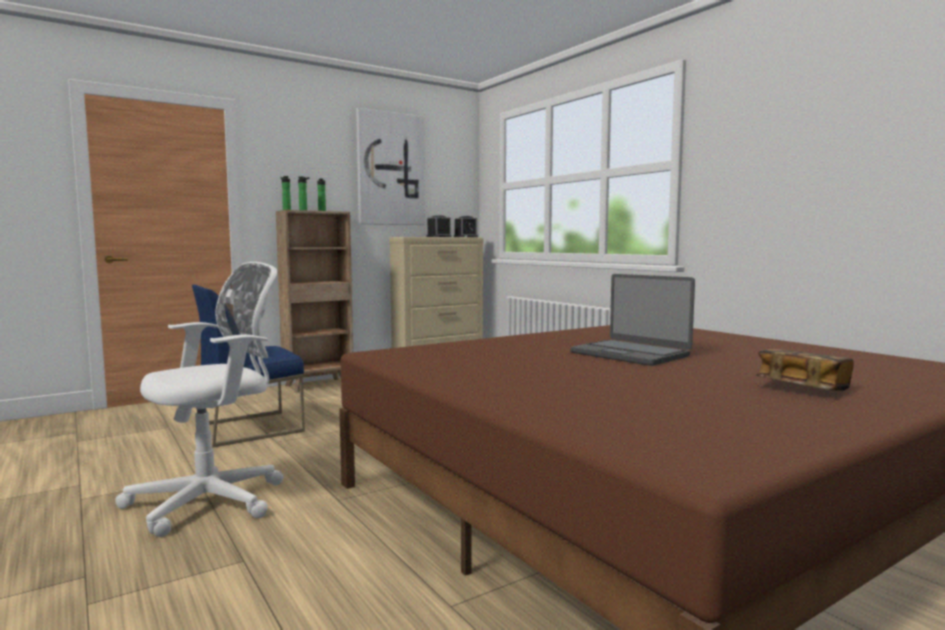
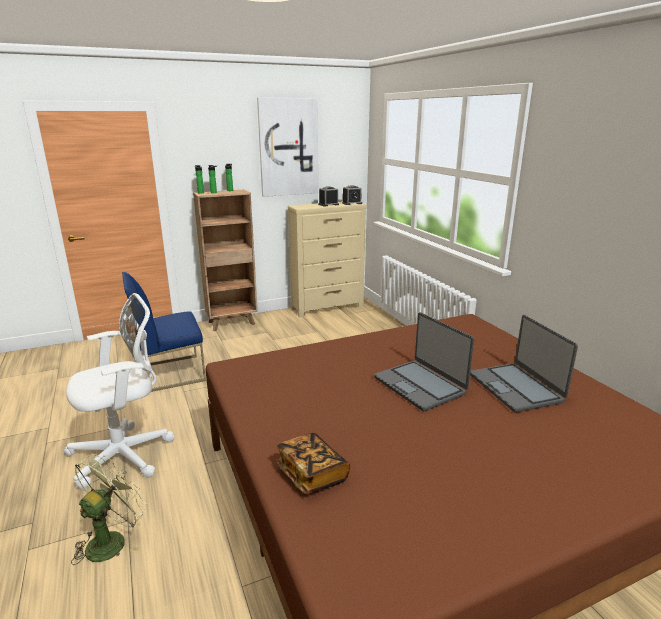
camera: 10 degrees right, 15 degrees up
(226, 581) = (112, 540): none -> green fan
(742, 351) = (516, 388): none -> laptop
(803, 388) = (520, 470): book -> book (312, 474)

